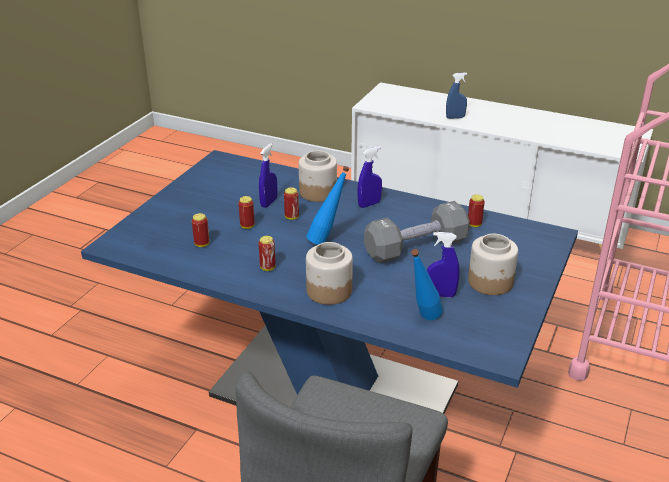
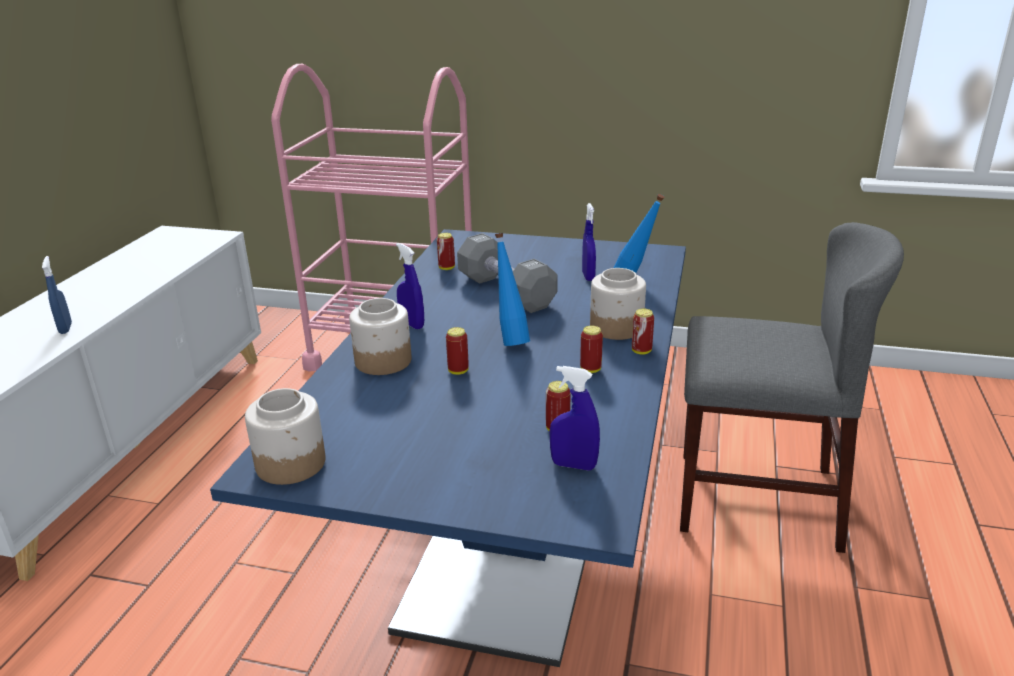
camera: 100 degrees left, 5 degrees down
(247, 226) = (493, 401): can -> can (641, 351)
(268, 203) = (420, 395): blue spray bottle -> blue spray bottle (573, 465)
(491, 282) = (554, 258): jar -> jar (291, 463)

